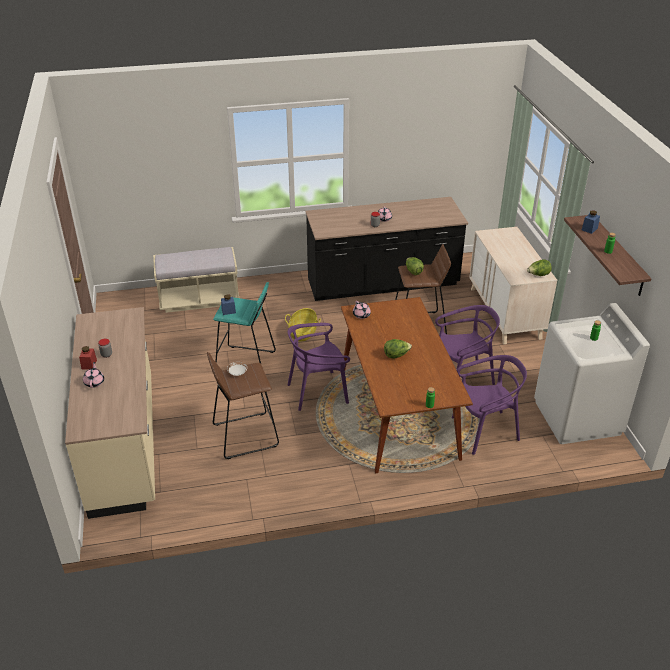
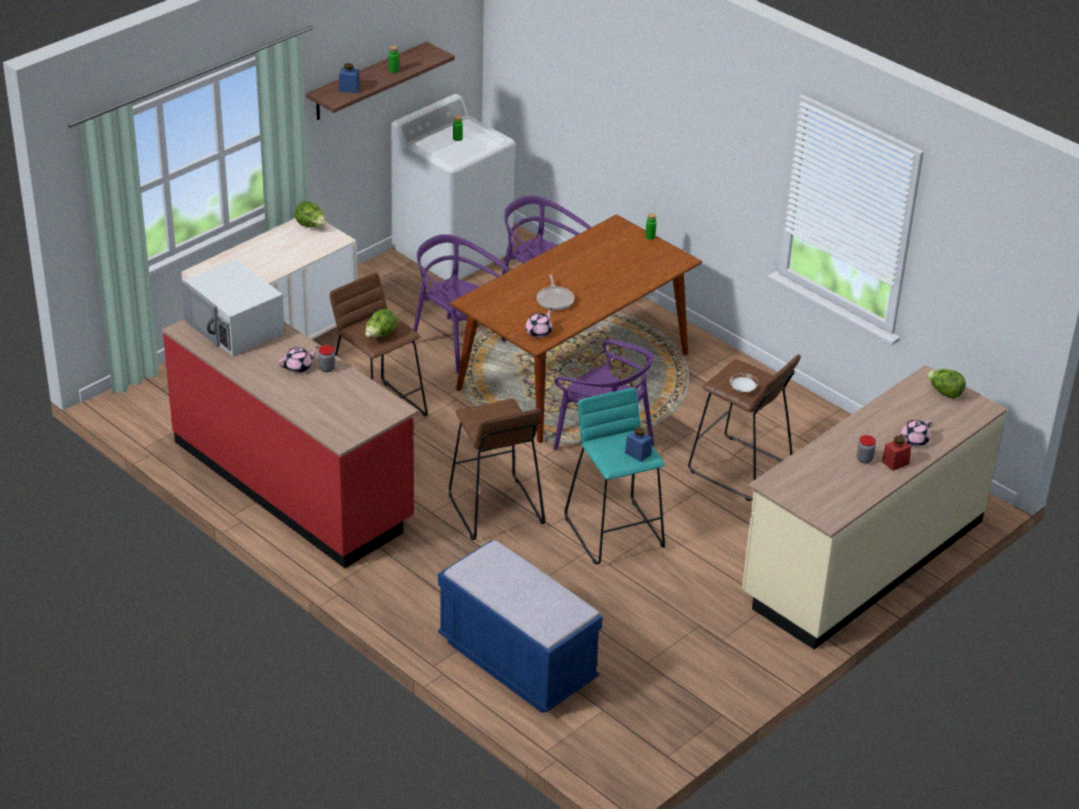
camera: 125 degrees left, 0 degrees up
(199, 299) = (517, 661): beige bench -> blue bench
(303, 332) = (495, 510): basket -> brown stool
(383, 284) = (293, 482): black counter -> red counter
(388, 333) = (555, 300): none -> frying pan
(396, 355) = (591, 281): lettuce -> lettuce (944, 393)
(435, 213) = (235, 327): none -> white microwave

